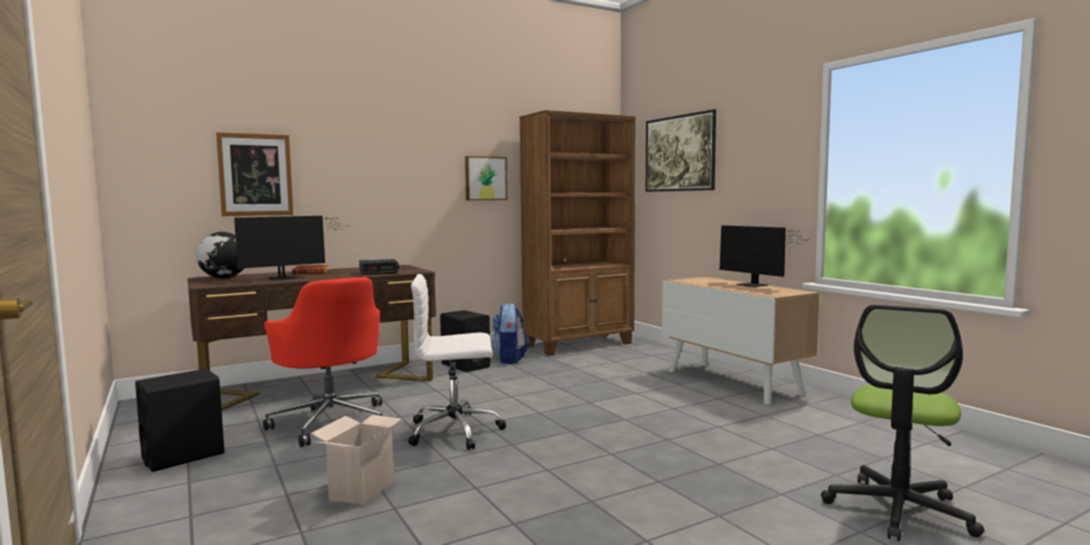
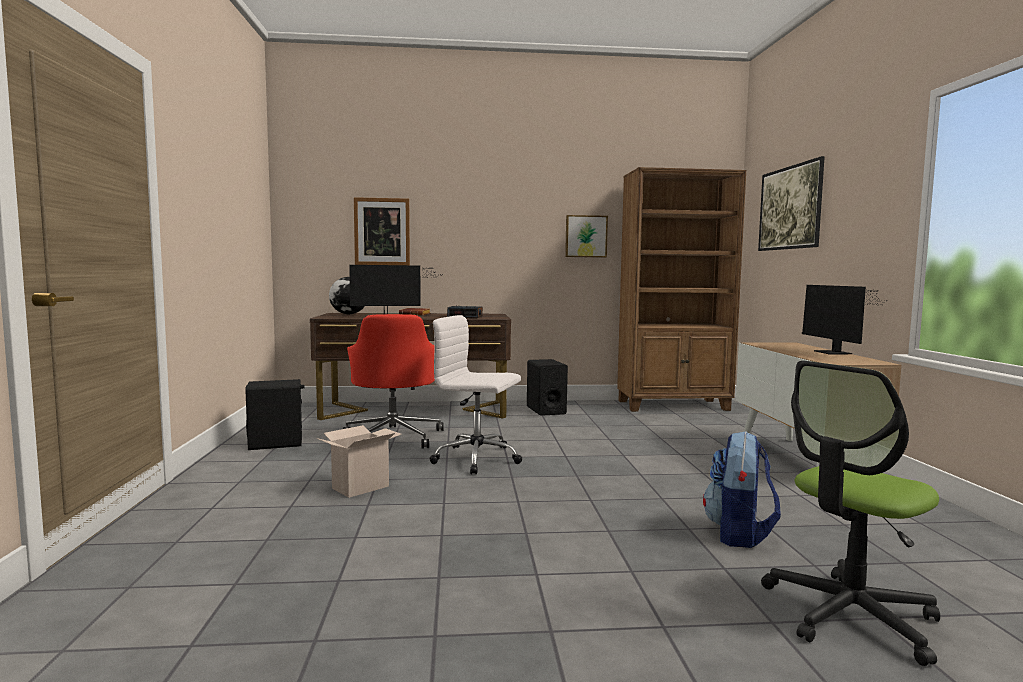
camera: 25 degrees right, 0 degrees up
(510, 359) = (591, 410): backpack -> backpack (739, 534)

